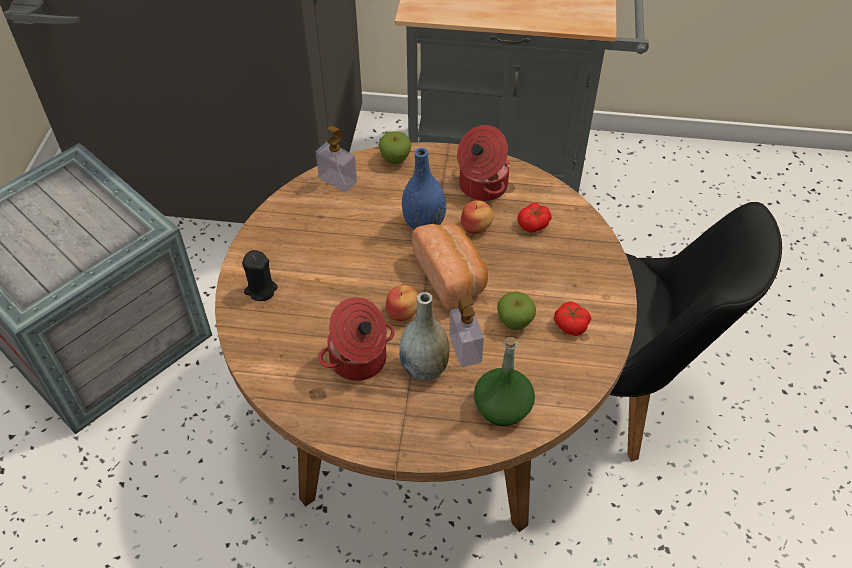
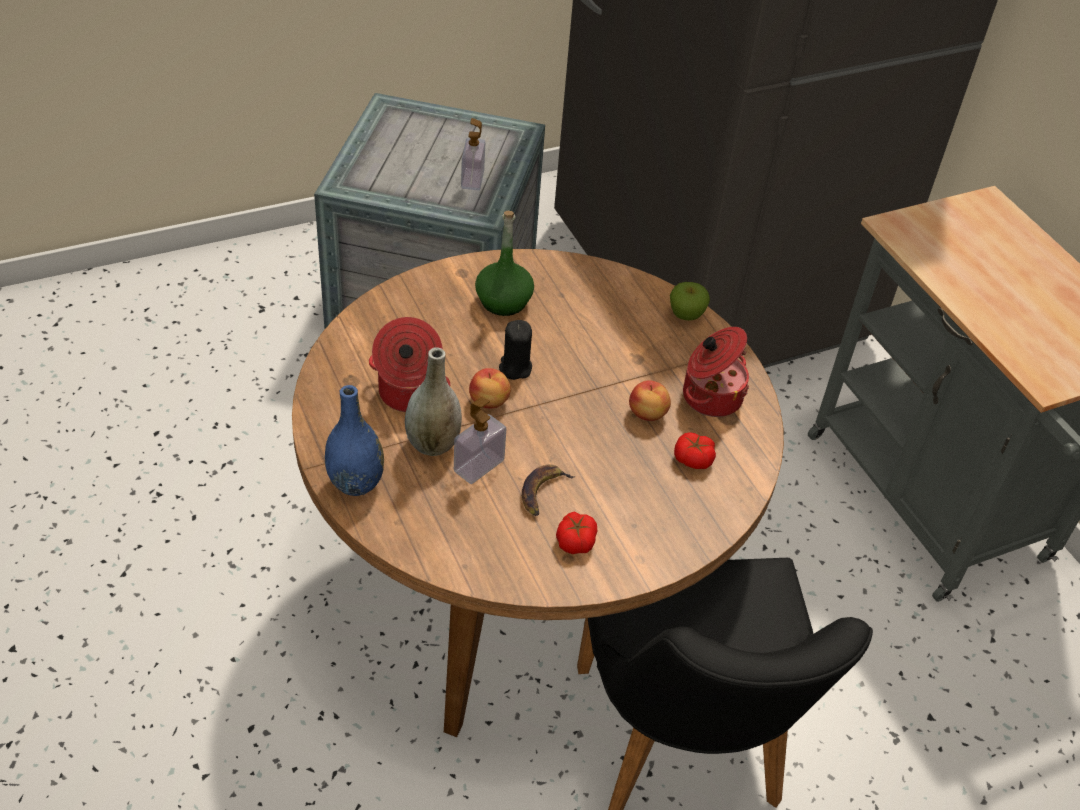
camera: 55 degrees right, 5 degrees down
(261, 290) = (440, 293): black candle -> black candle (515, 368)
(337, 180) = (618, 286): soap dispenser -> soap dispenser (472, 179)
(424, 224) = (616, 372): blue vase -> blue vase (355, 483)
(451, 276) = (564, 420): bread -> none
(502, 407) = (427, 521): green bottle -> green bottle (503, 301)
(514, 322) = (543, 492): apple -> banana

